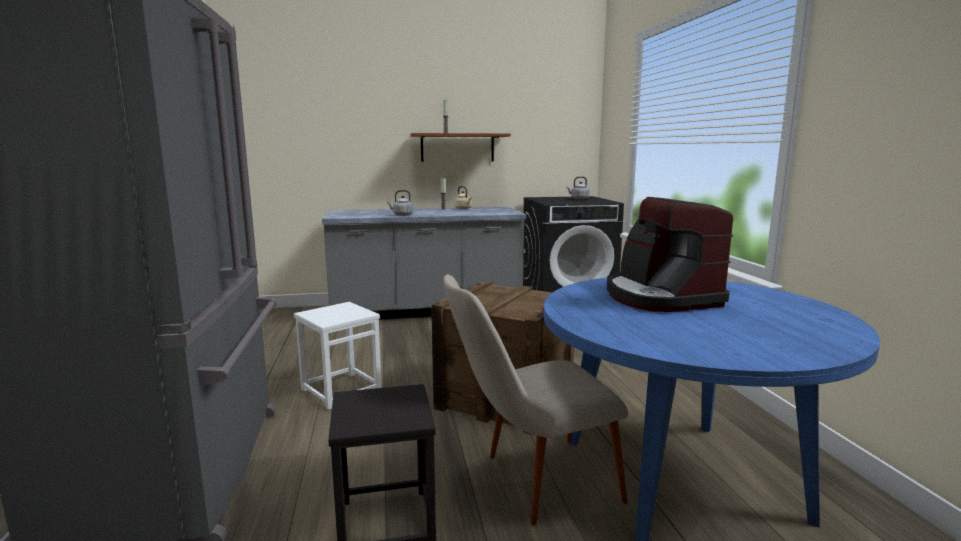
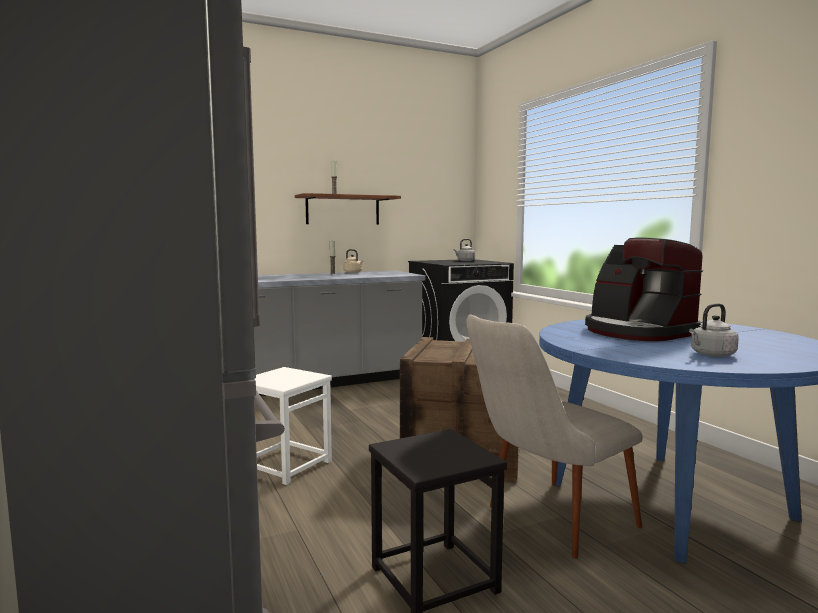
camera: 15 degrees left, 5 degrees down
(402, 215) = (299, 278): grey kettle -> grey kettle (711, 355)

